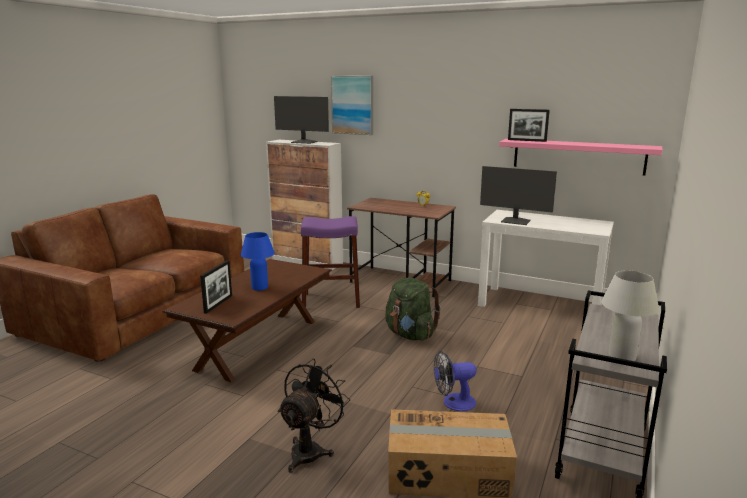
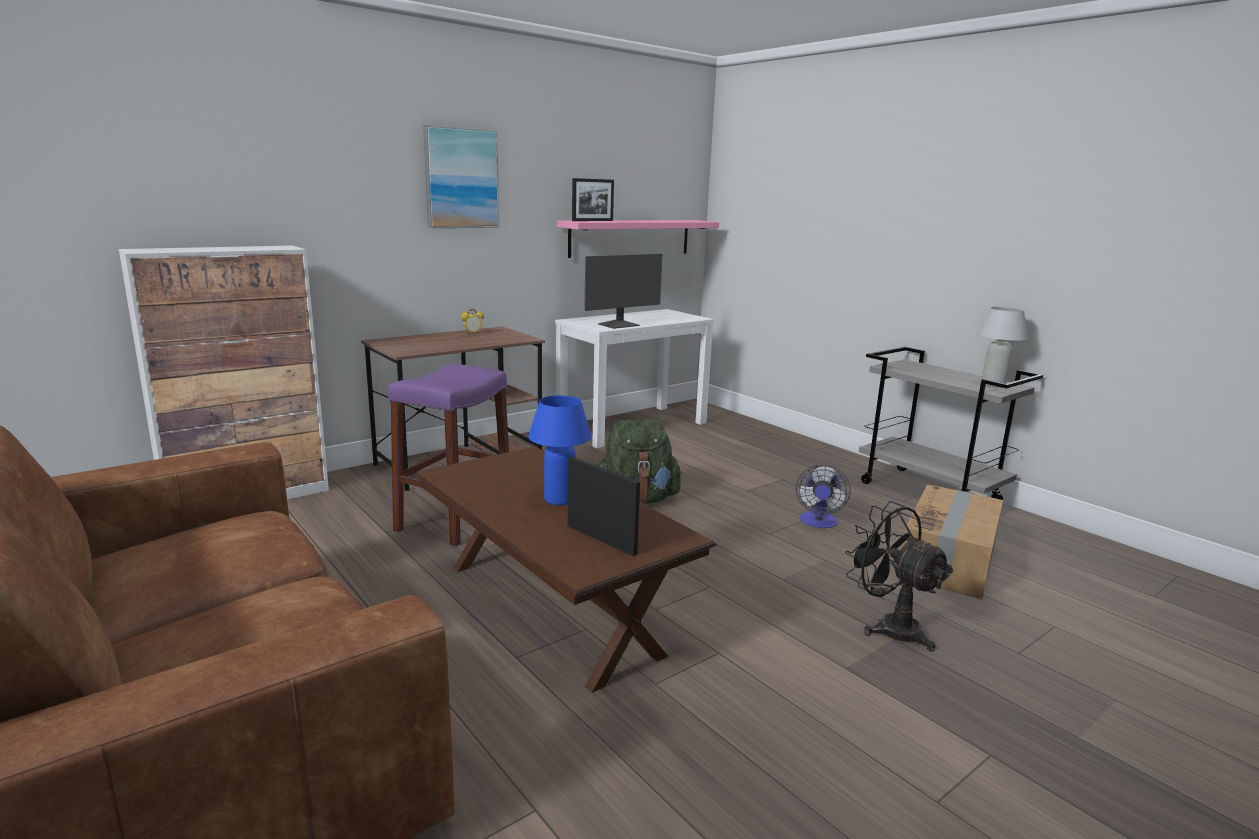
camera: 65 degrees left, 0 degrees up
(304, 142) = (221, 248): monitor -> none
(352, 105) = (307, 170): picture -> picture (461, 178)

